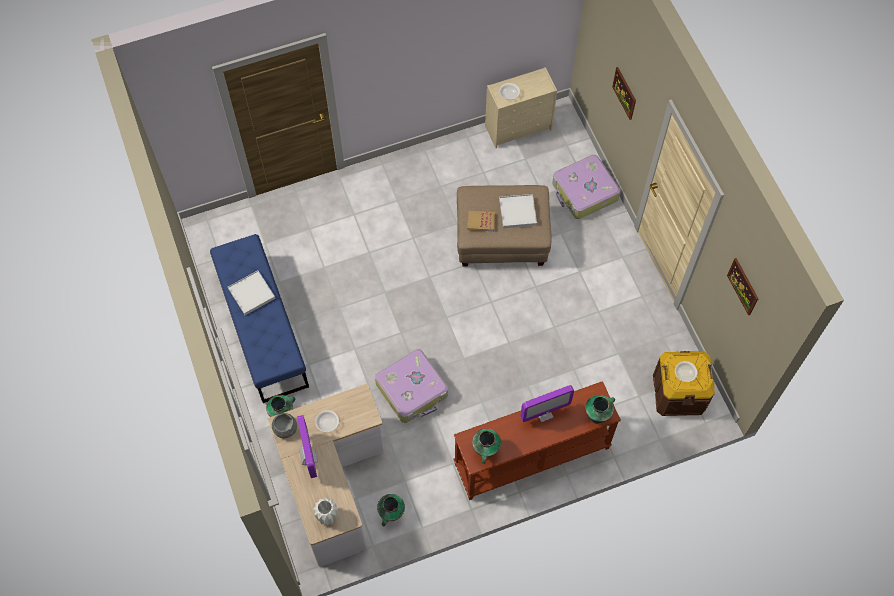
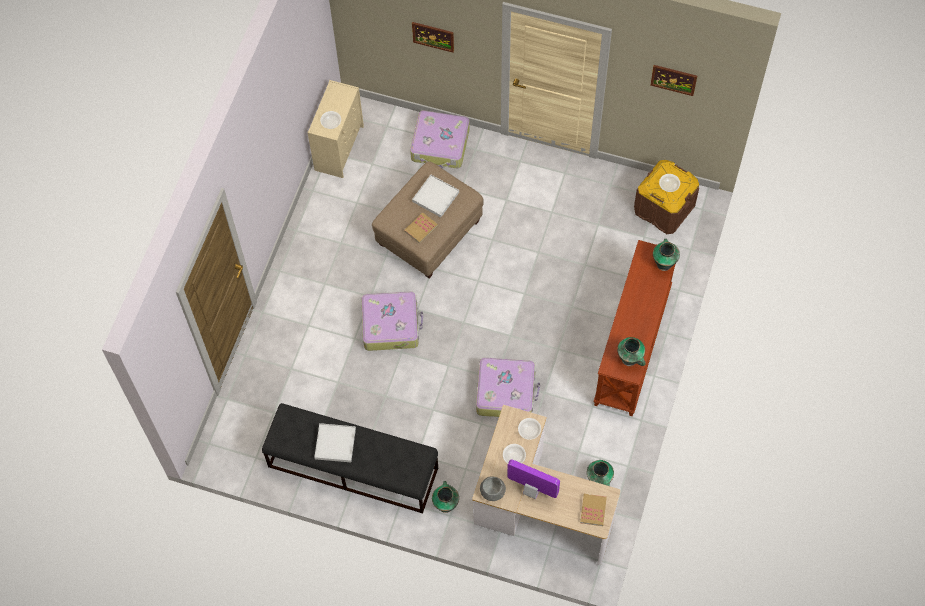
camera: 50 degrees left, 0 degrees up
(262, 327) = (352, 467): blue bench -> black bench
(327, 516) = (593, 510): white vase -> book
(359, 419) = (529, 431): none -> bowl
(401, 269) = (391, 325): none -> suitcase
(544, 413) = (632, 298): monitor -> none

